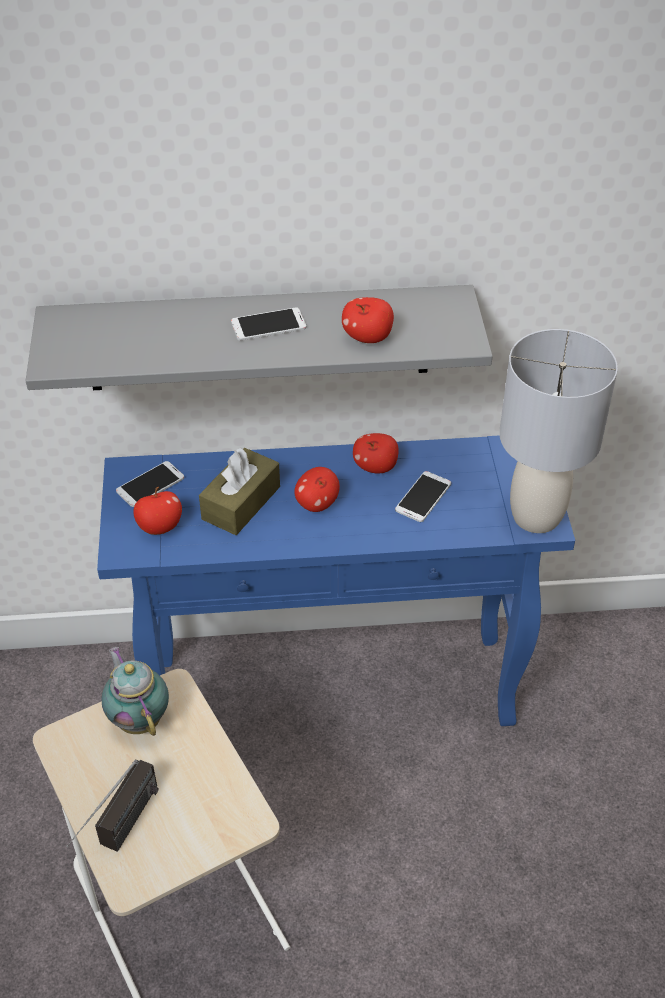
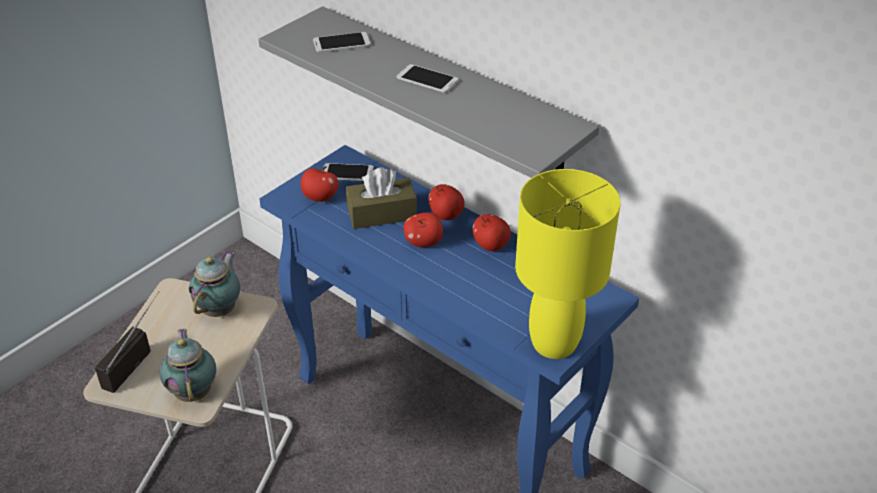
camera: 45 degrees right, 5 degrees down
(120, 834) = (135, 358): radio -> radio turned 135 degrees clockwise
(226, 813) = (194, 391): none -> teapot
(368, 337) = (475, 117): apple -> apple (446, 215)
(423, 497) = (495, 282): phone -> phone (342, 43)
(537, 517) = (554, 344): grey table lamp -> yellow table lamp

